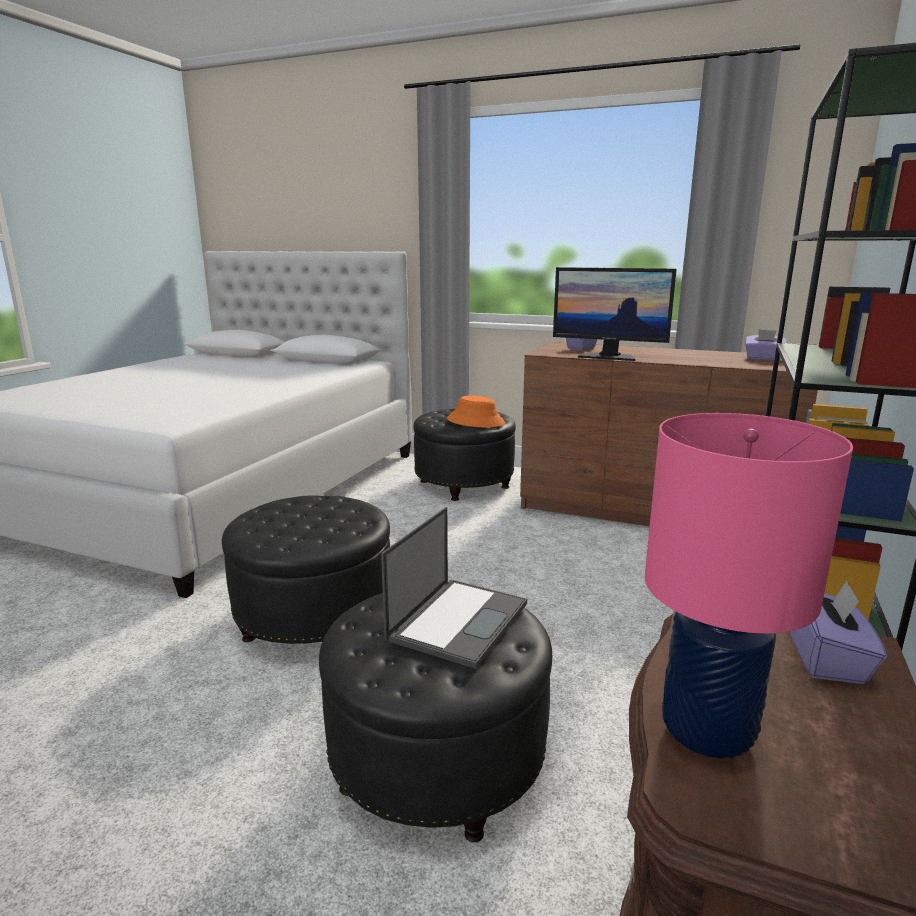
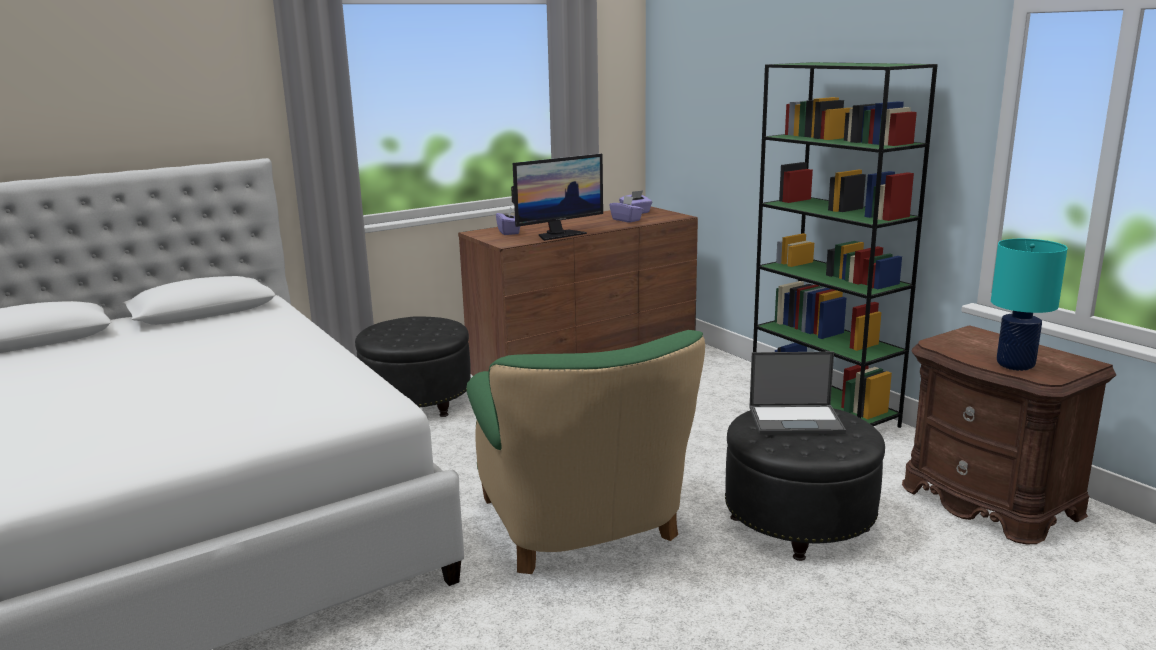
camera: 55 degrees left, 0 degrees up
(314, 619) = (581, 526): black ottoman -> green armchair
(459, 620) = (796, 420): laptop -> laptop turned 120 degrees clockwise
(475, 421) = (433, 329): orange hat -> none
(708, 736) = (1015, 367): pink table lamp -> turquoise table lamp
(826, 658) = (977, 338): purple tissue box -> purple tissue box (626, 220)

